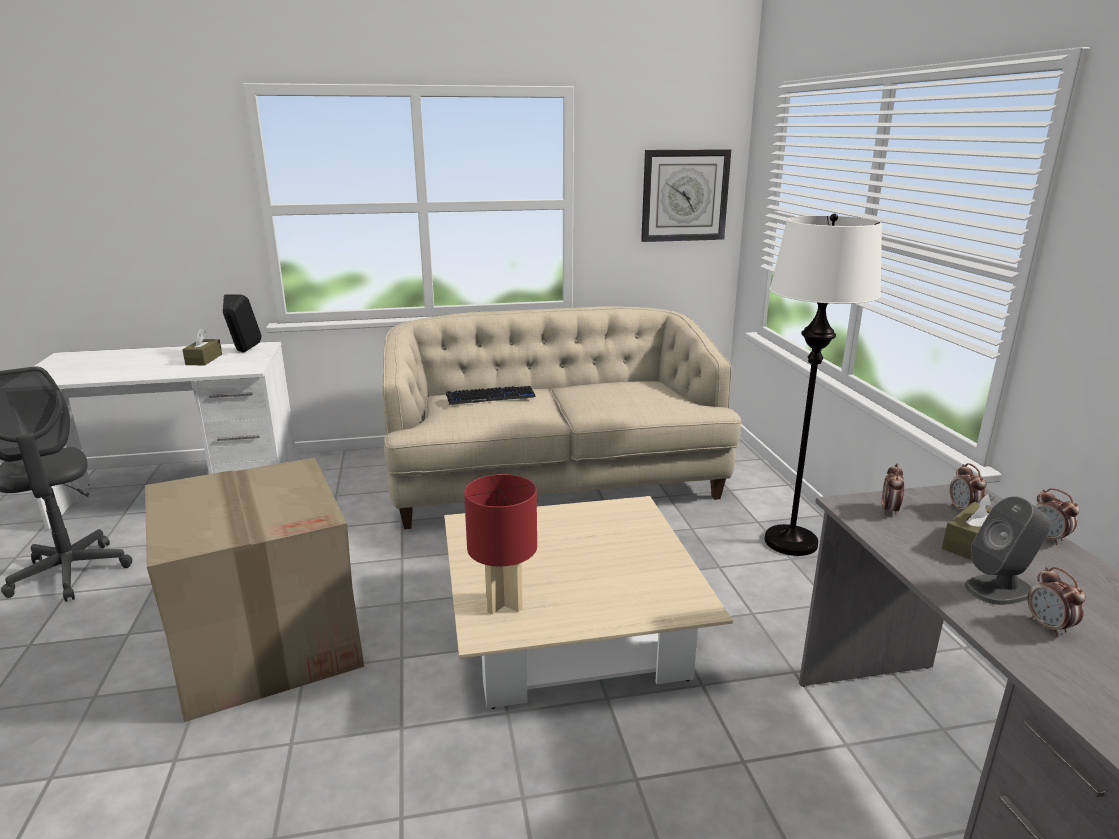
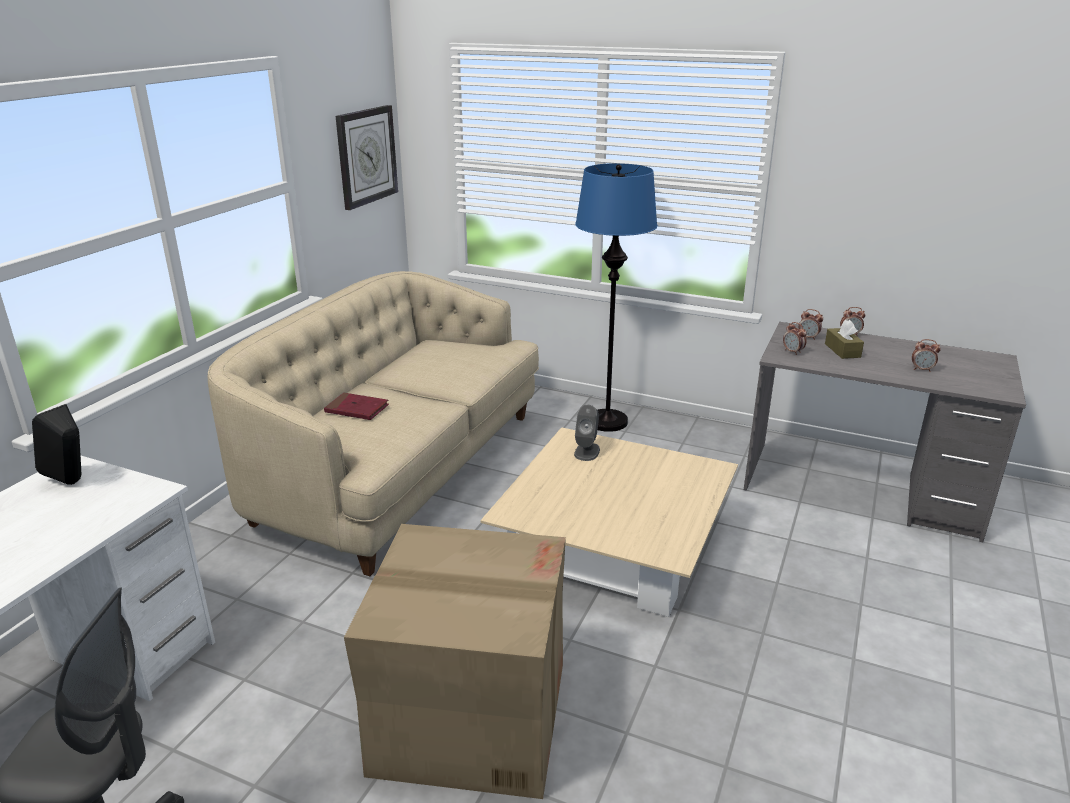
camera: 55 degrees left, 5 degrees up
(204, 359) = (51, 514): brown tissue box -> none
(490, 397) = (357, 409): keyboard -> red book
(503, 603) = (643, 536): red table lamp -> none
(790, 542) = (607, 422): white floor lamp -> blue floor lamp
(999, 589) = (886, 364): grey speaker -> grey speaker (587, 451)

